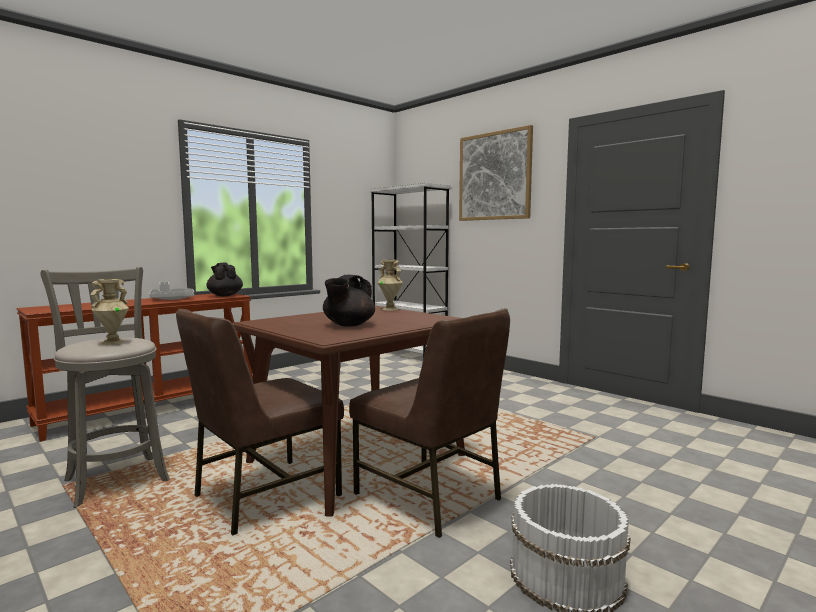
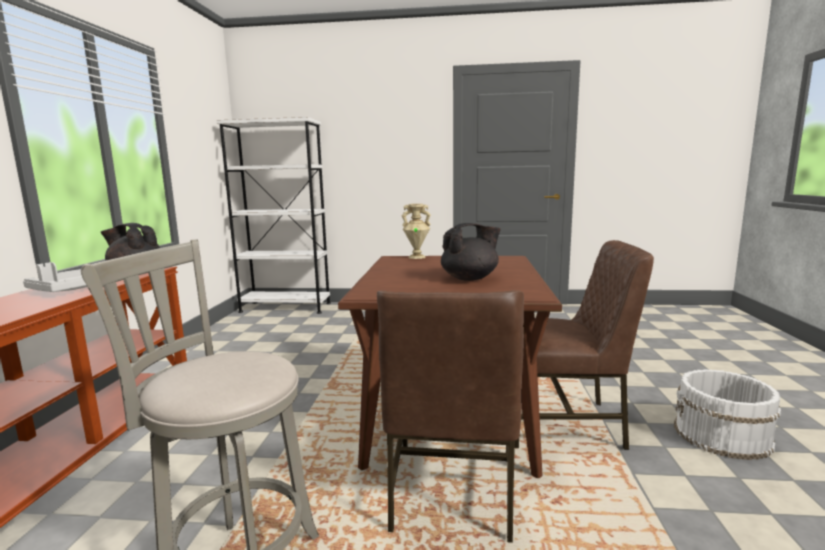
camera: 40 degrees left, 5 degrees up
(113, 343) = (239, 368): beige vase -> none
(348, 325) = (470, 278): black teapot -> black teapot turned 105 degrees counterclockwise
(494, 176) = (374, 114): picture -> none

